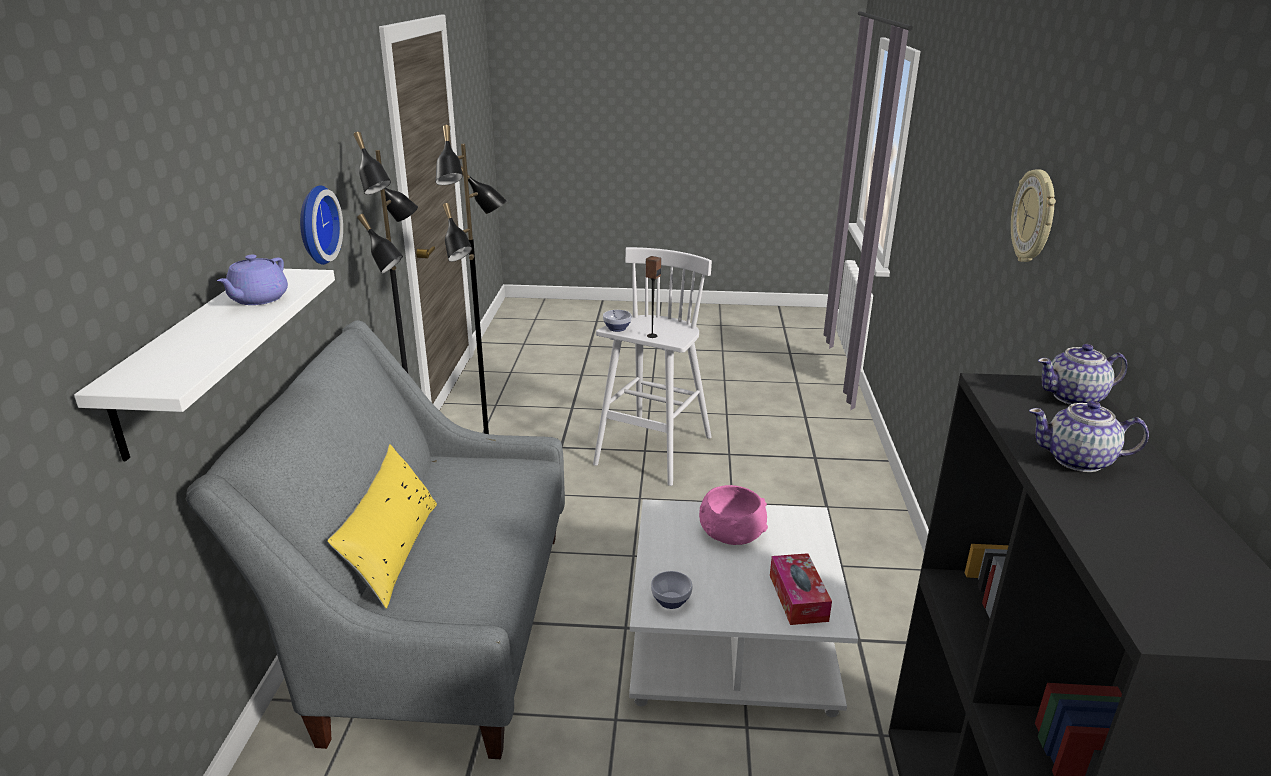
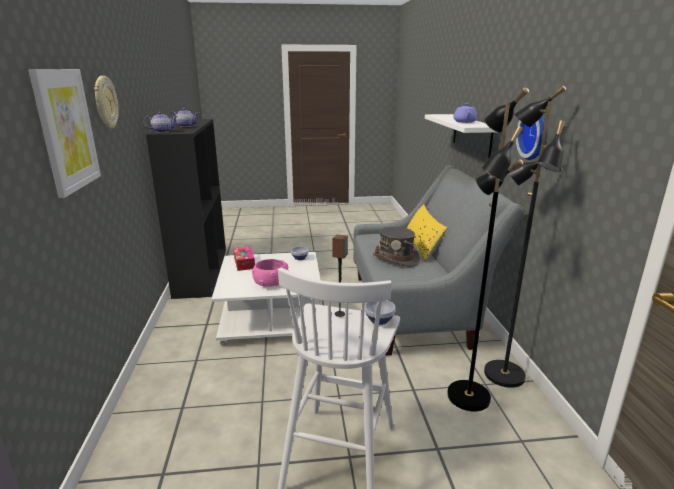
camera: 170 degrees right, 5 degrees down
(485, 516) = (395, 259): none -> grey hat
(978, 201) = (66, 130): none -> picture

